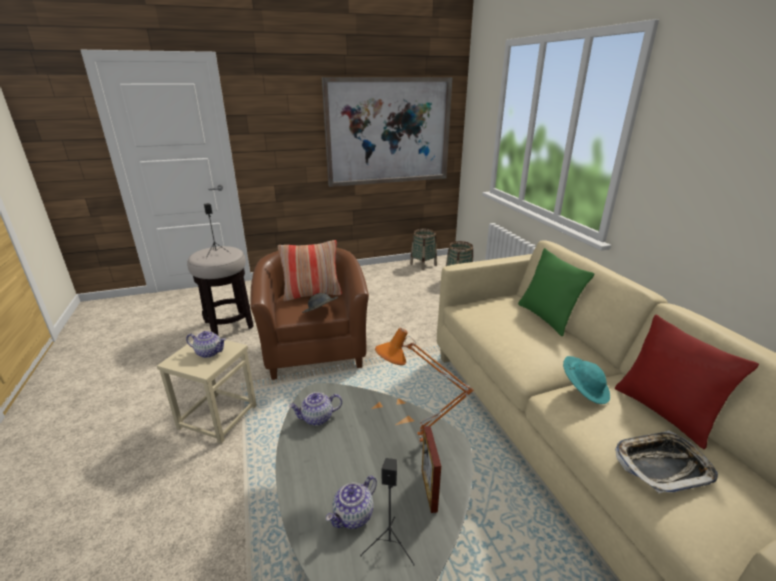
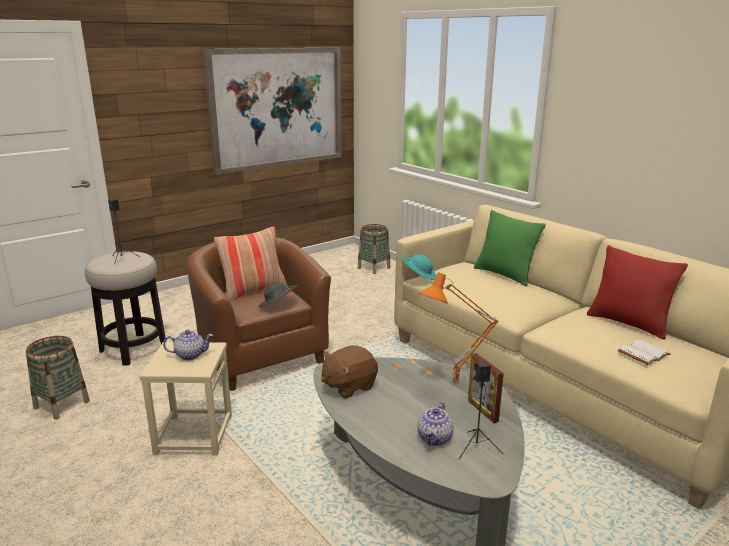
camera: 20 degrees left, 5 degrees down
(317, 418) = (348, 386): teapot -> brown plush toy
(423, 265) = (326, 258): basket -> basket (62, 404)
(583, 389) = (565, 319): turquoise hat -> turquoise hat (419, 276)
(662, 465) = (643, 353): tray -> white book

